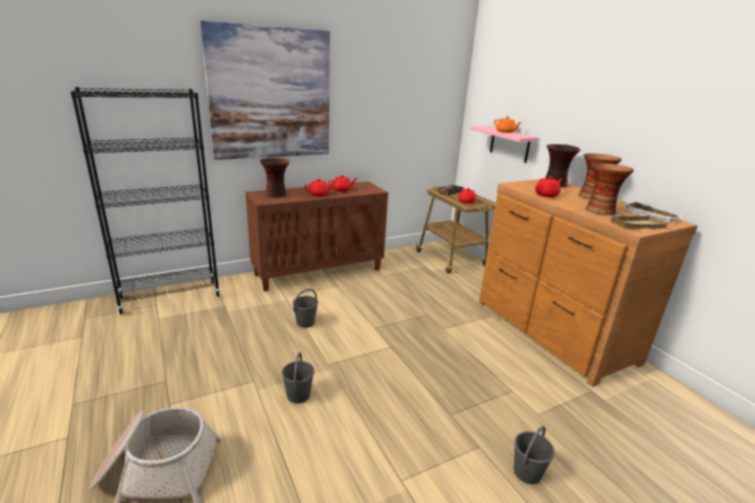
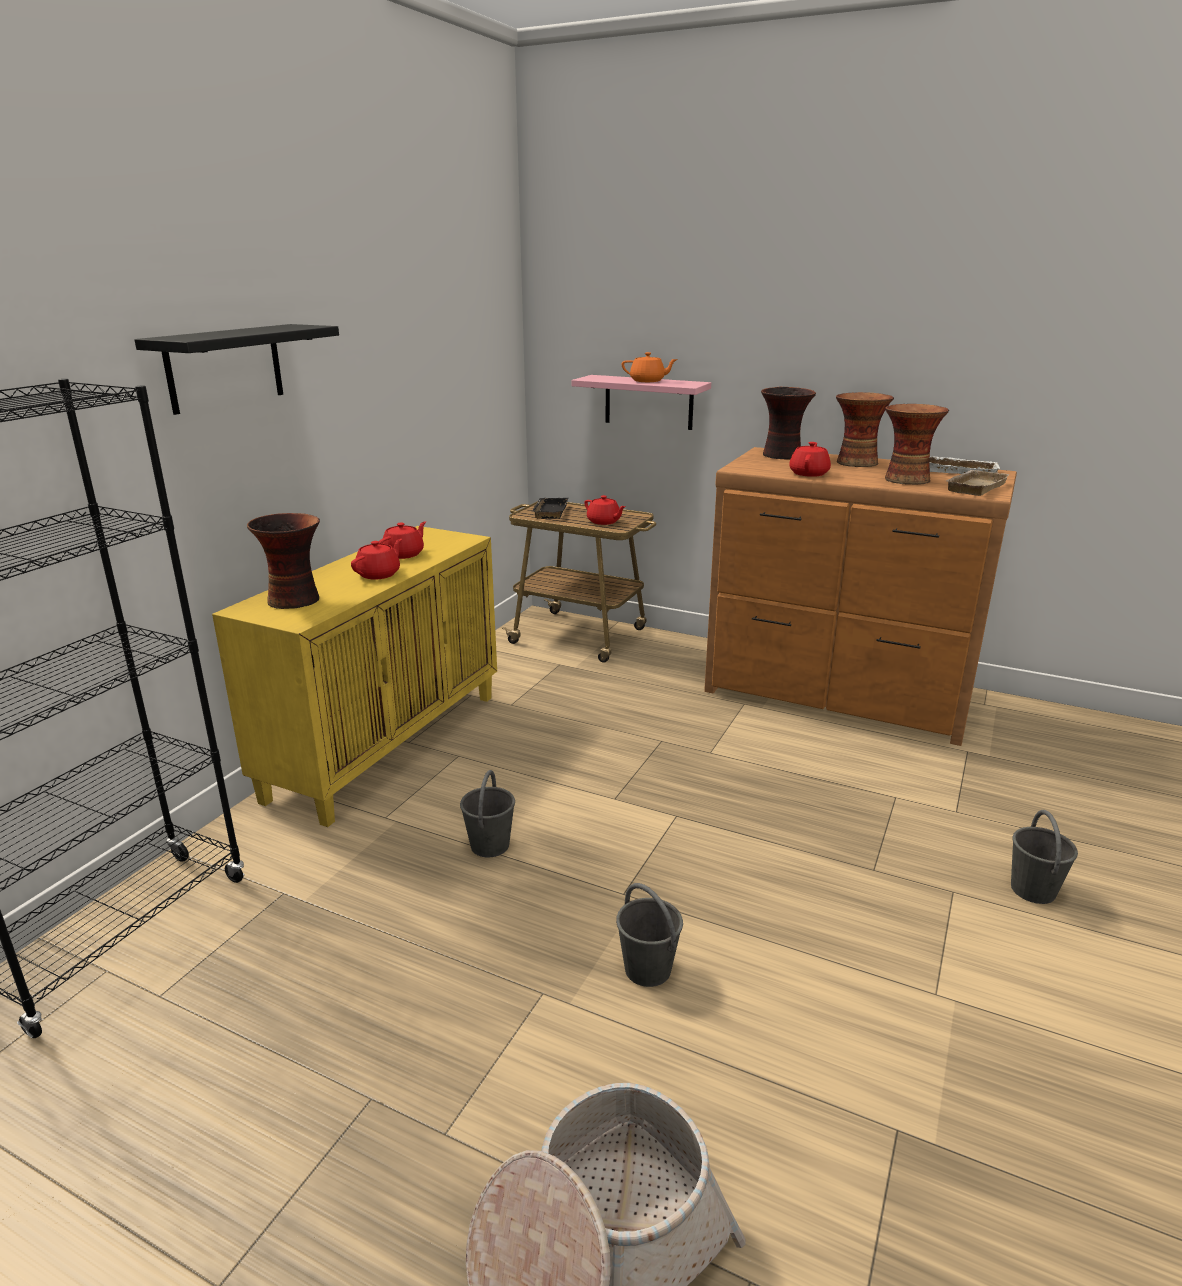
camera: 35 degrees left, 0 degrees up
(271, 94) = (225, 367): picture -> black shelf
(319, 271) = (386, 744): brown cabinet -> yellow cabinet

